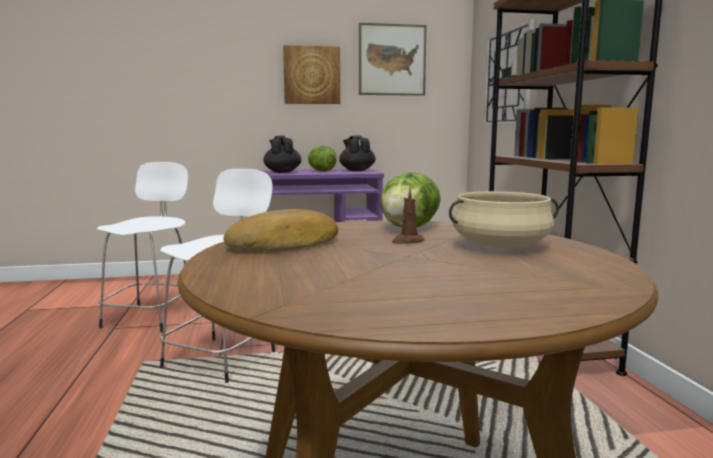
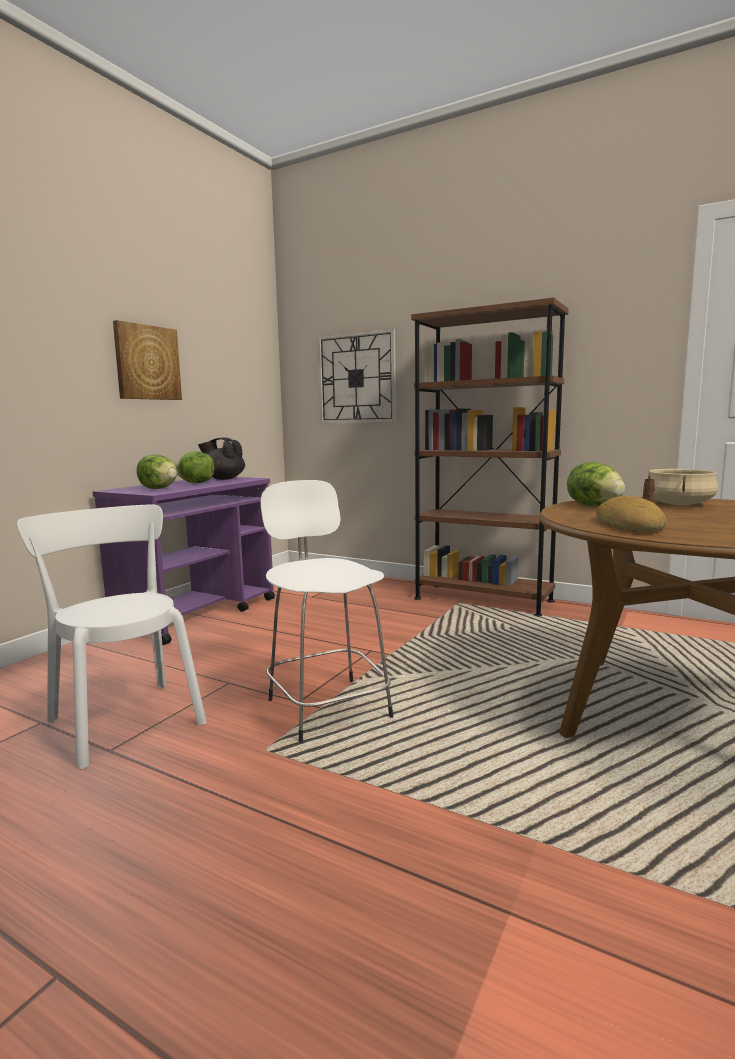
camera: 50 degrees left, 0 degrees up
(151, 317) = (124, 718): white stool -> white chair
(282, 172) = (159, 488): black teapot -> lettuce
(392, 60) = (221, 350): picture -> none

